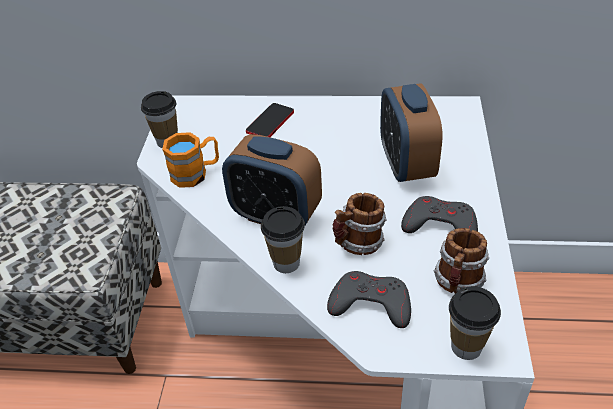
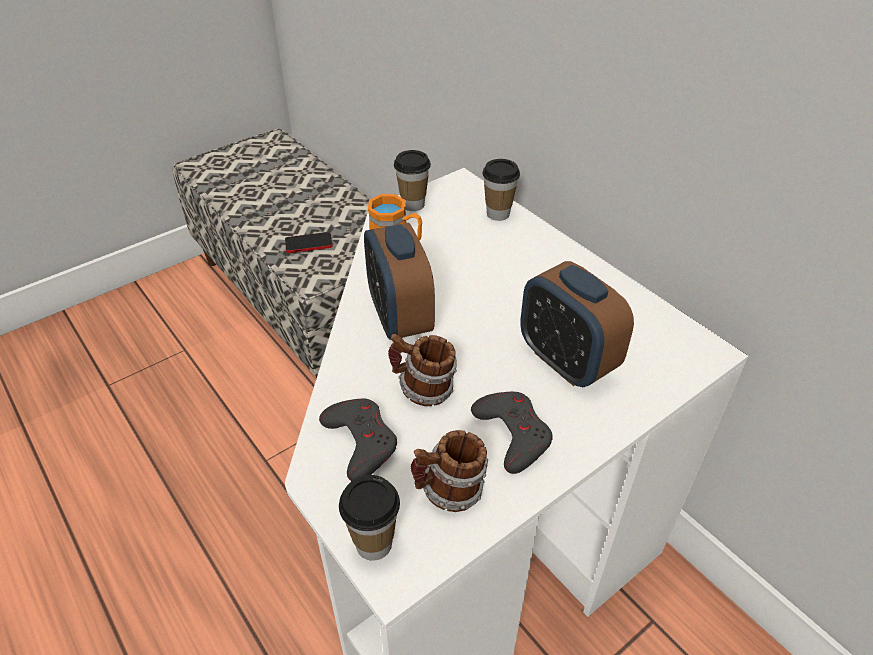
camera: 45 degrees right, 0 degrees up
(270, 122) = (509, 242): phone -> phone (308, 243)
(286, 263) = (353, 358): cup -> cup (498, 214)
(406, 165) = (566, 361): alarm clock -> alarm clock turned 75 degrees counterclockwise

